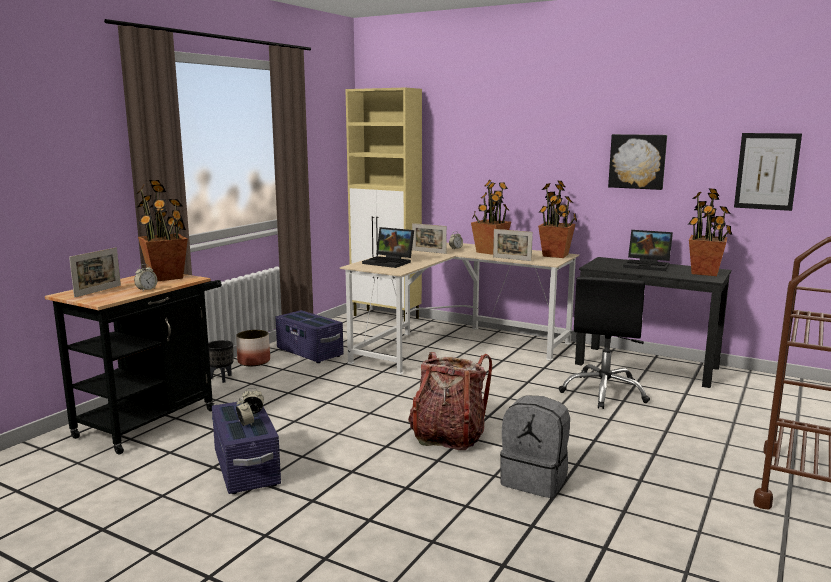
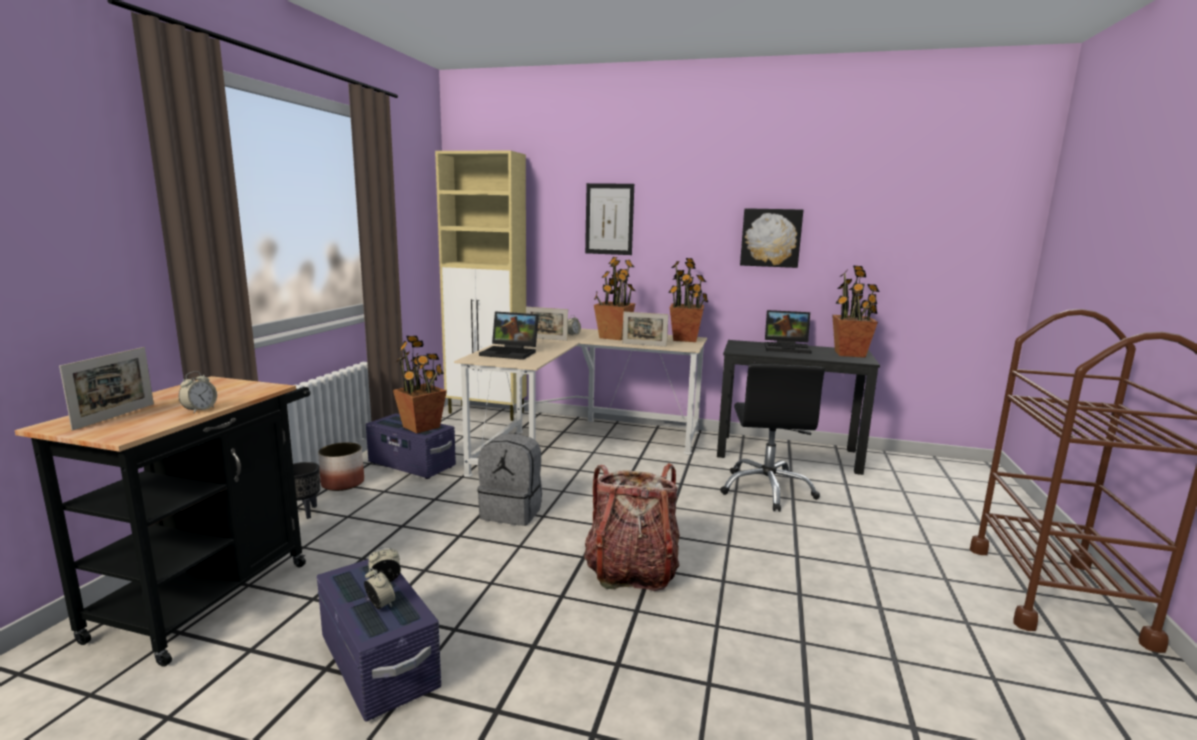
camera: 15 degrees left, 0 degrees up
(166, 277) = (226, 387): potted plant -> potted plant (422, 427)
(535, 480) = (768, 626): grey backpack -> grey backpack (512, 512)
(767, 171) = (905, 248): picture -> picture (609, 219)

